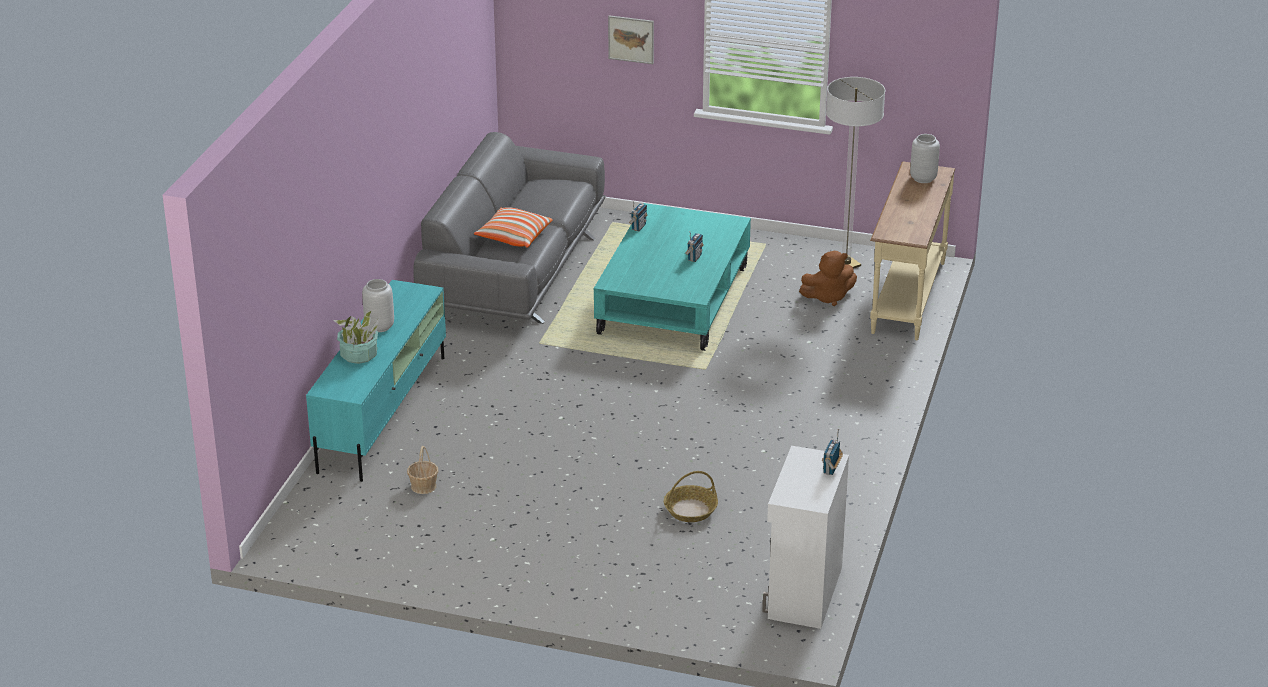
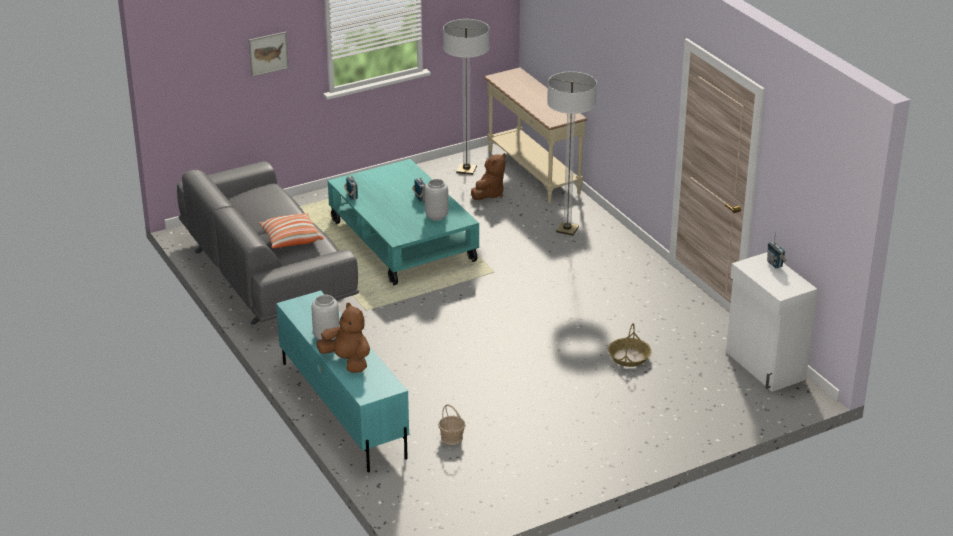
camera: 45 degrees left, 0 degrees up
(359, 355) = (347, 361): potted plant -> brown plush toy
(843, 367) = (567, 230): none -> floor lamp
(922, 178) = (514, 81): grey vase -> grey vase (436, 216)

